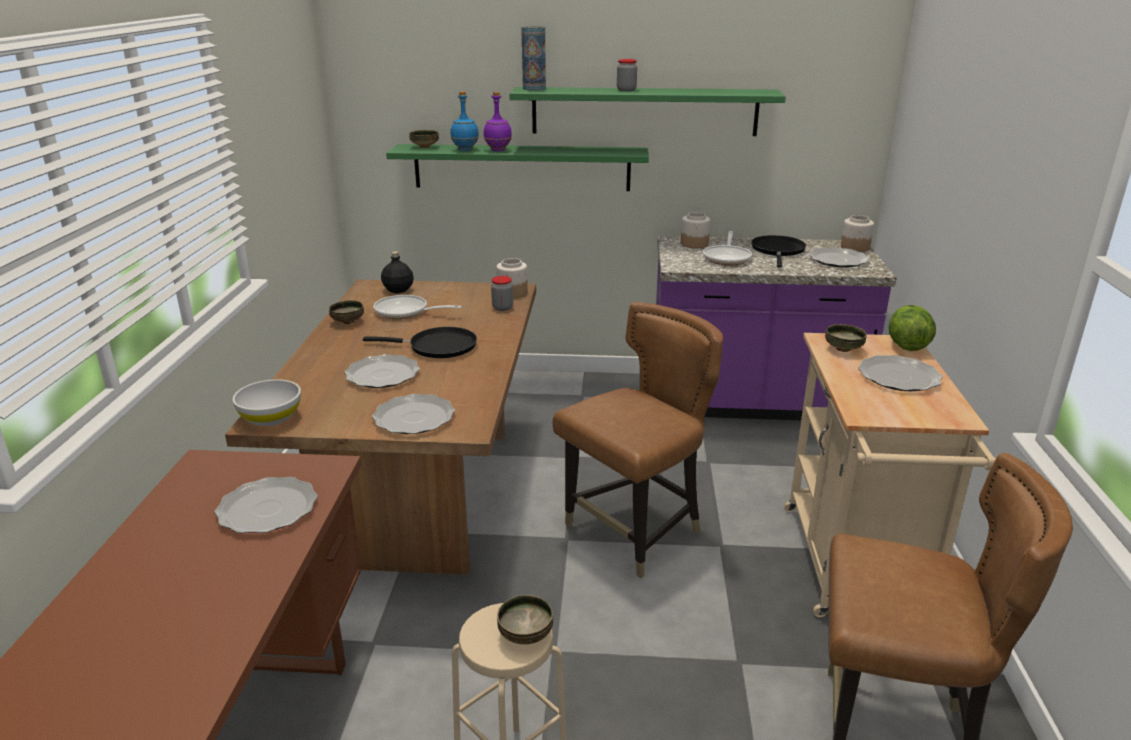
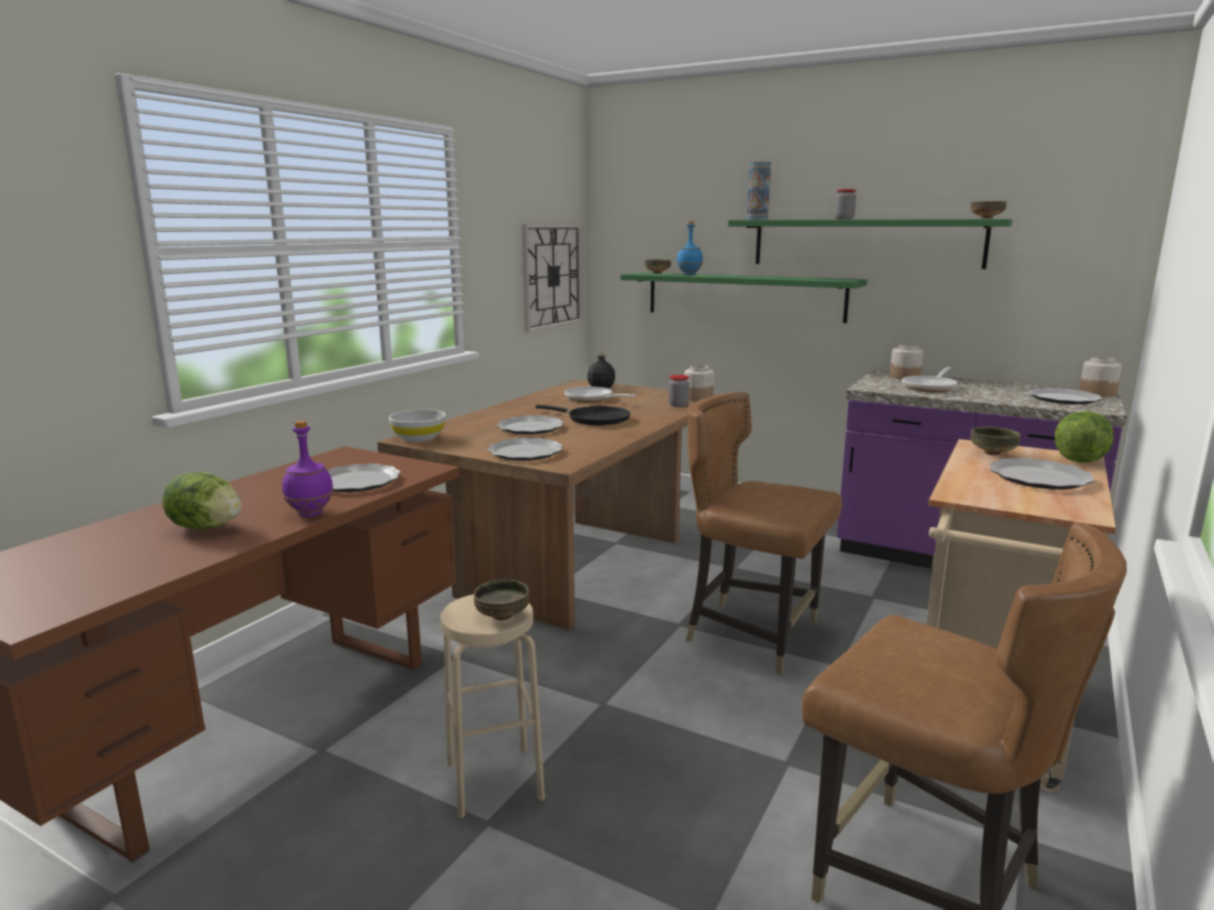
camera: 25 degrees right, 10 degrees down
(157, 637) = (206, 527): none -> lettuce
(306, 161) = (551, 276): none -> wall clock
(348, 322) = (539, 399): bowl -> bowl (987, 218)
(498, 150) = (717, 276): purple bottle -> purple bottle (309, 514)
(635, 532) = (752, 634): brown chair -> brown chair turned 135 degrees counterclockwise
(778, 251) = (996, 388): black frying pan -> none

